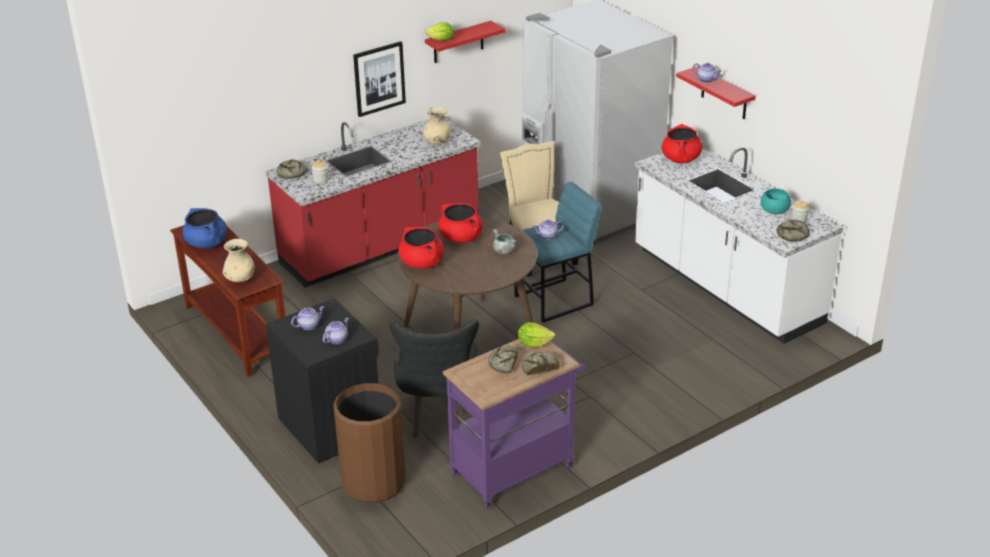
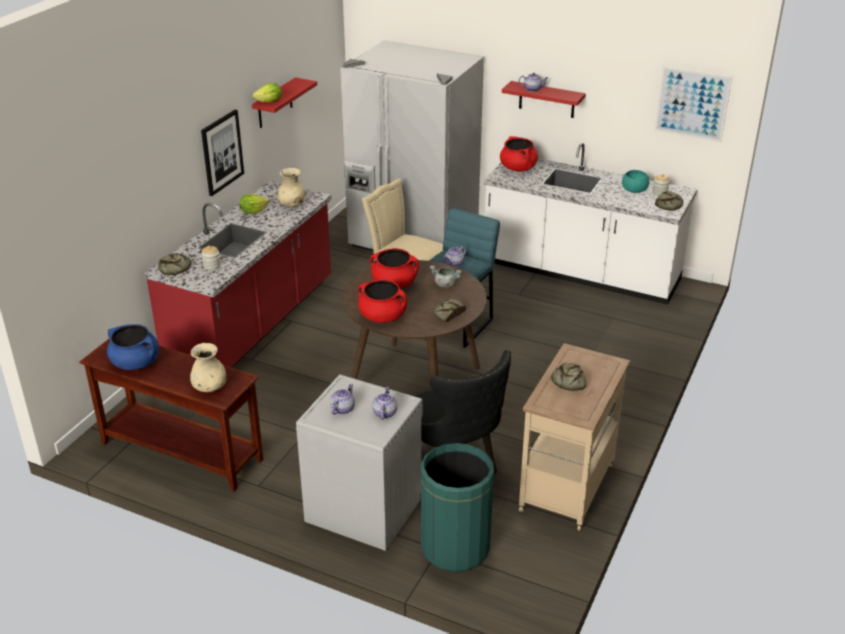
camera: 30 degrees left, 0 degrees up
(332, 426) = (364, 509): black washing machine -> white washing machine
(373, 482) = (455, 547): brown trash can -> green trash can
(516, 469) = (568, 485): purple cart -> beige cart
(534, 343) = (573, 355): lettuce -> lettuce (253, 211)
(539, 367) = (601, 374): bread -> bread (448, 314)
(844, 132) = (692, 104): none -> picture

